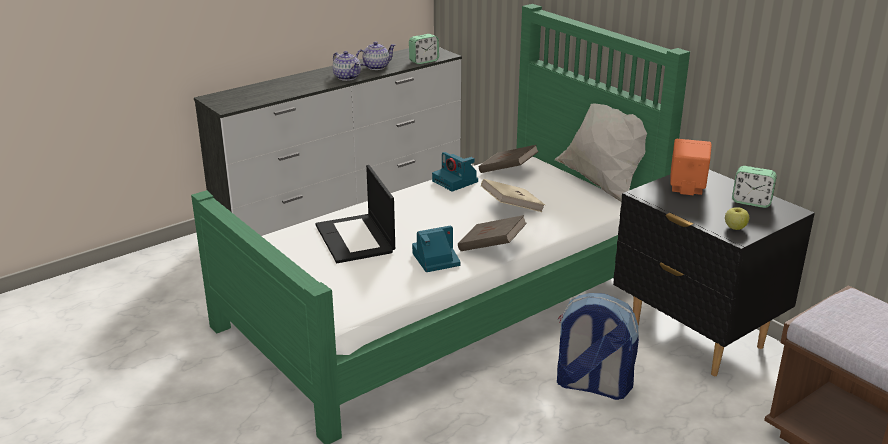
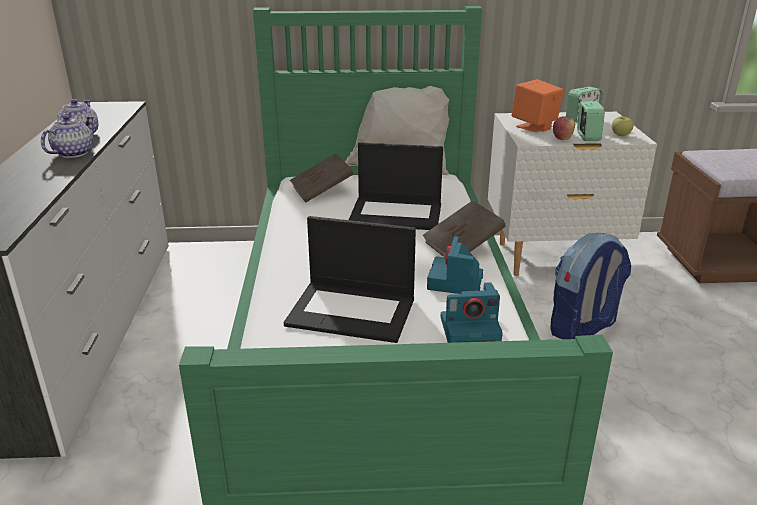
camera: 55 degrees left, 0 degrees up
(347, 77) = (73, 153): teapot -> teapot turned 60 degrees counterclockwise
(424, 61) = (119, 115): alarm clock -> alarm clock (588, 137)
(456, 181) = (304, 218): camera -> camera (471, 330)
(512, 208) = (397, 214): beige book -> laptop
(674, 205) = (562, 138): none -> apple
(695, 338) = (552, 258): black nightstand -> white nightstand

